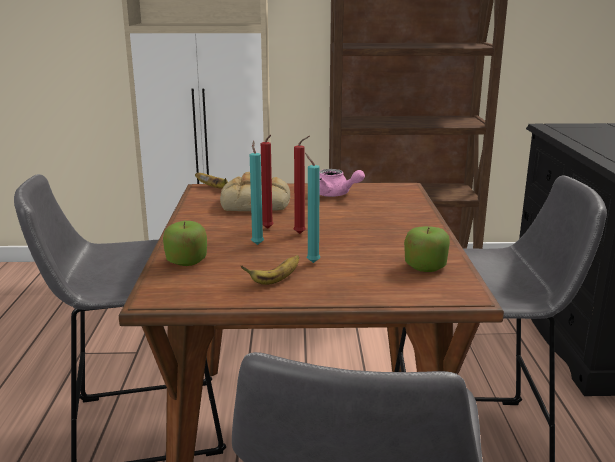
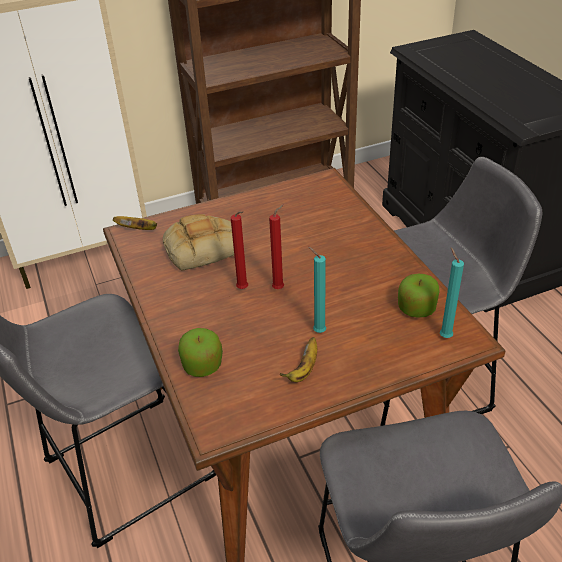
camera: 20 degrees left, 20 degrees up
(257, 244) = (250, 317): turquoise candle -> turquoise candle (444, 335)
(335, 195) = (270, 211): pink teapot -> none

